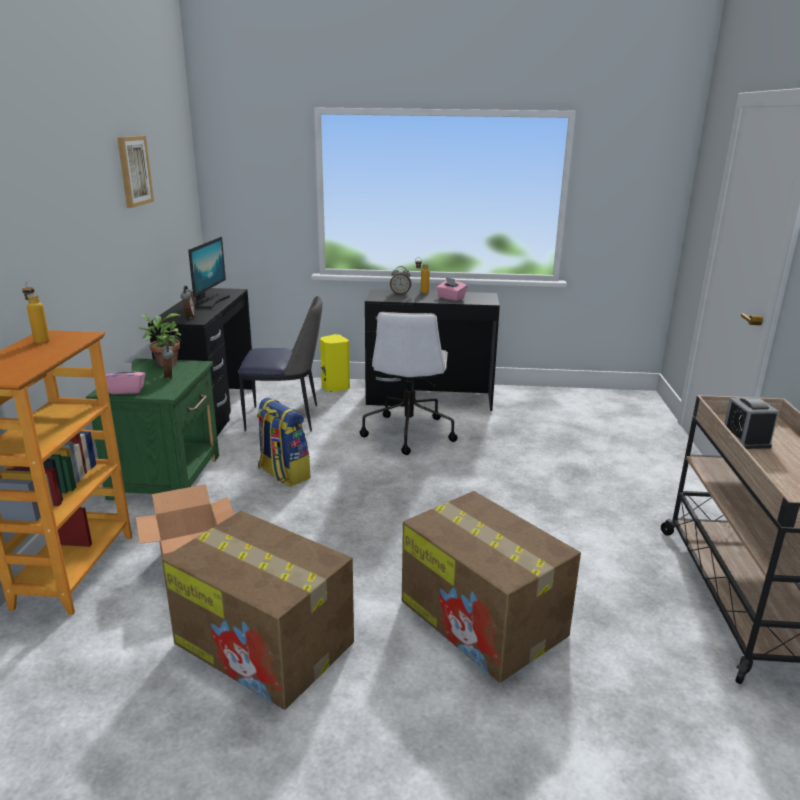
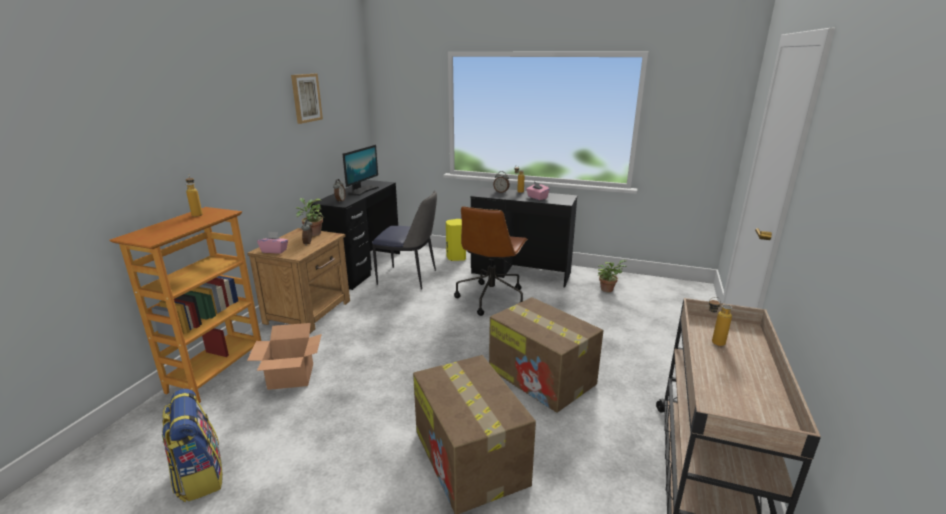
camera: 15 degrees right, 0 degrees up
(167, 475) = (309, 311): green nightstand -> brown nightstand
(266, 644) = (305, 448): cardboard box -> cardboard box (542, 377)
(283, 474) = (385, 320): backpack -> backpack (199, 476)
(408, 432) = (491, 298): white office chair -> brown office chair
(543, 408) = (607, 289): none -> potted plant
(745, 439) = (712, 342): alarm clock -> bottle

